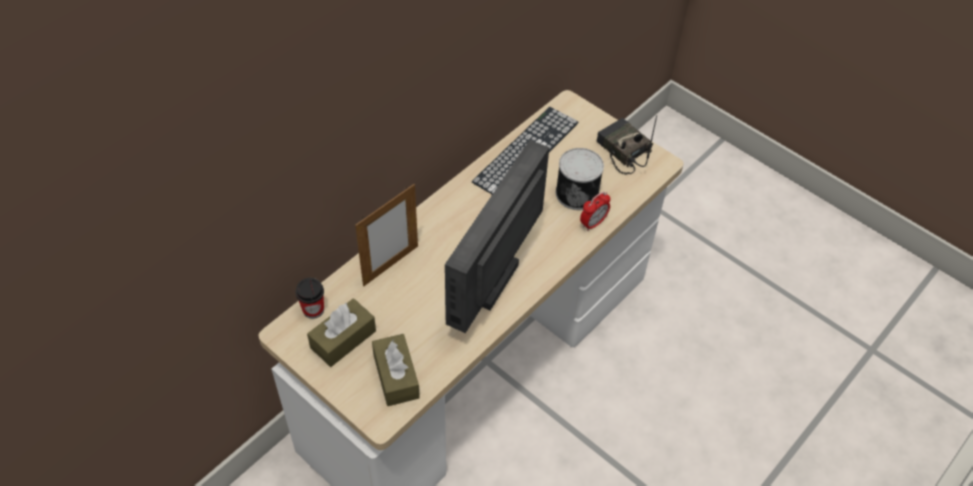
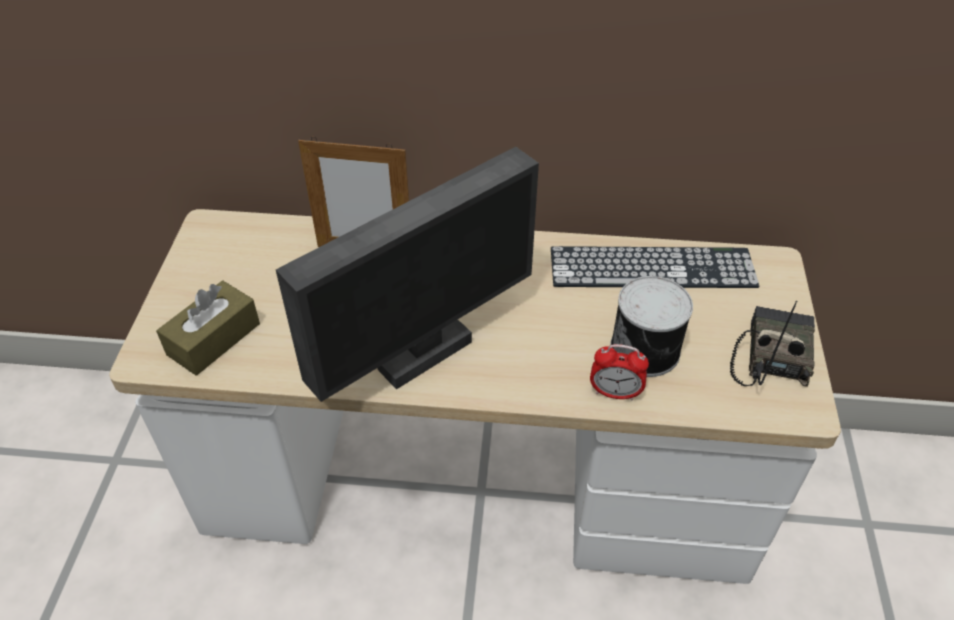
camera: 55 degrees right, 5 degrees down
(313, 310) = (254, 228): cup -> none
(343, 339) = (233, 270): brown tissue box -> none
(497, 284) = (423, 353): monitor -> monitor turned 150 degrees clockwise

